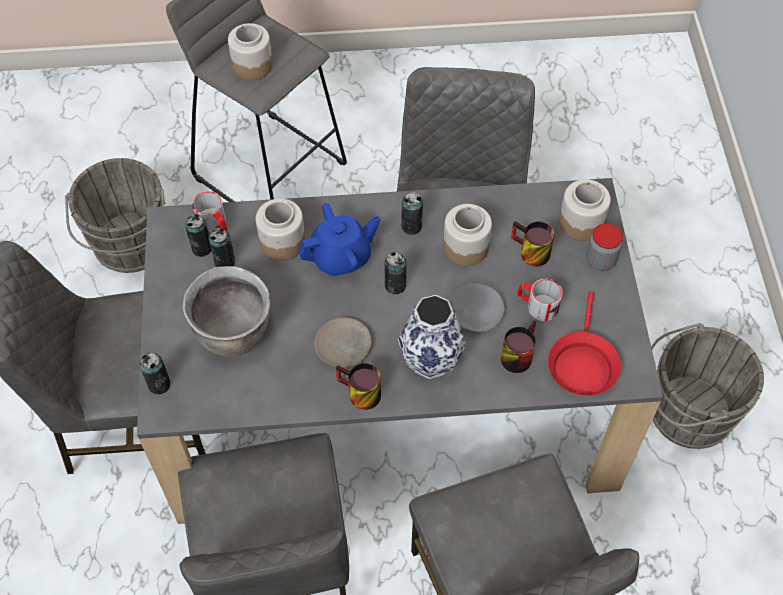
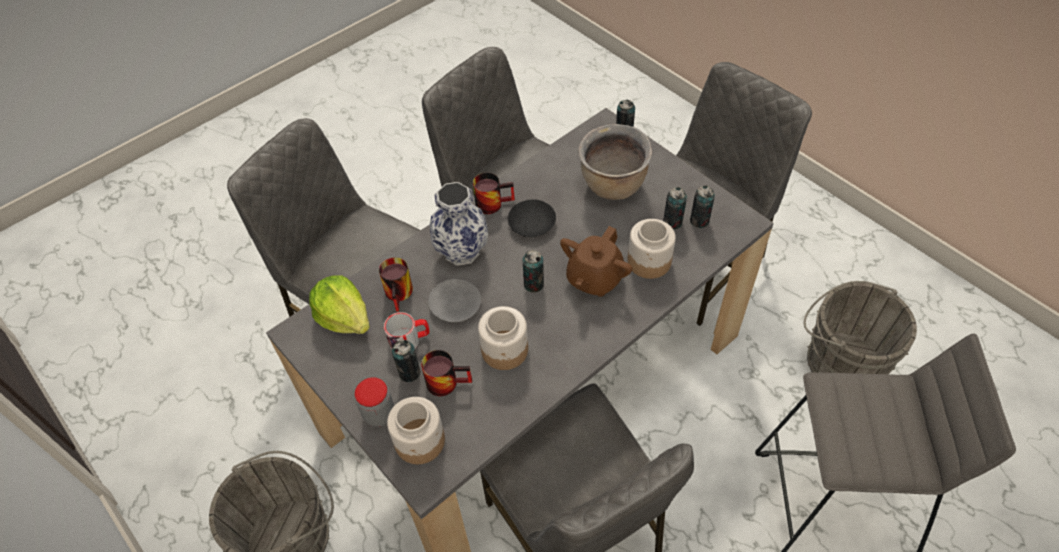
camera: 145 degrees right, 5 degrees down
(214, 224) = (712, 242): mug -> none
(252, 65) = (869, 409): jar -> none
(341, 257) = (594, 279): blue teapot -> brown teapot
(344, 346) = (531, 223): beige plate -> black plate
(411, 226) = (564, 338): can -> can (409, 372)
(582, 364) = (344, 317): red frying pan -> lettuce

